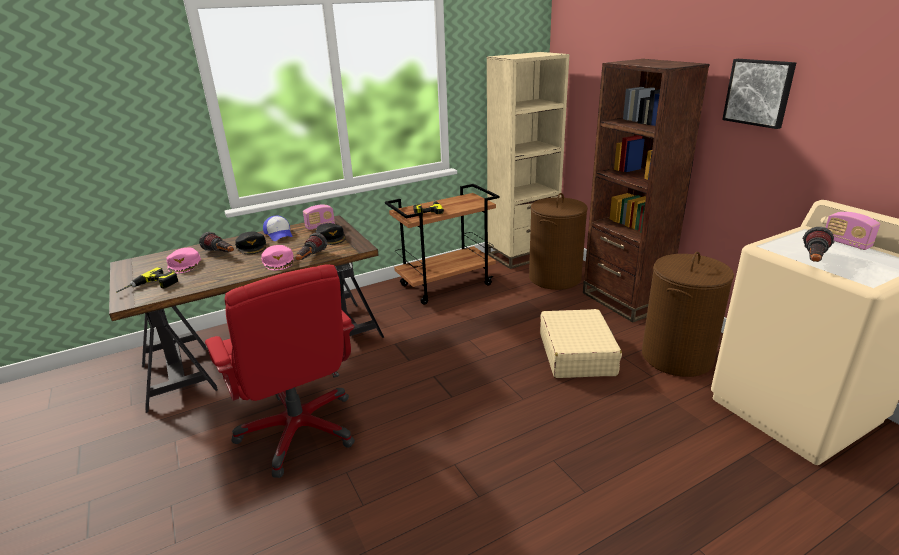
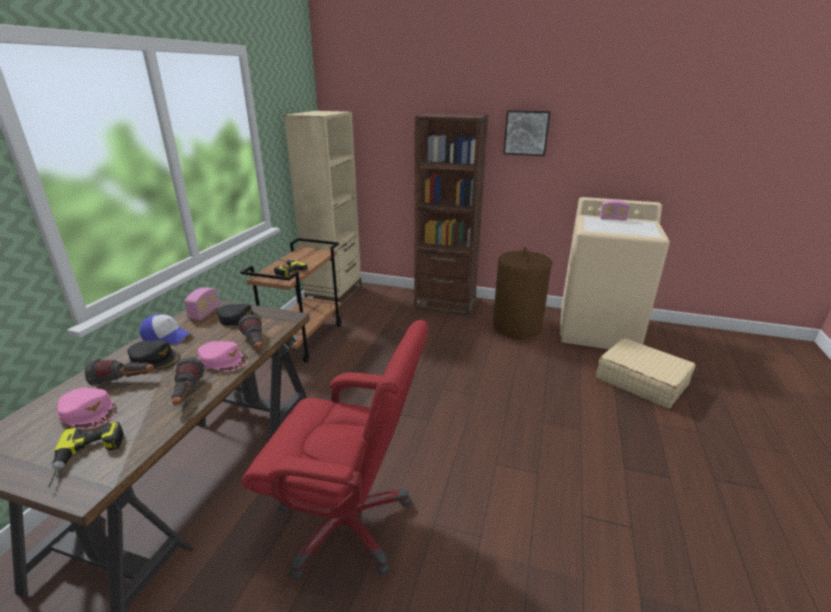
camera: 45 degrees left, 0 degrees up
(555, 278) = (382, 304): brown laundry basket -> none
(577, 354) = (465, 349): beige suitcase -> beige suitcase (641, 381)
(813, 260) = (619, 231): flashlight -> flashlight (187, 395)

